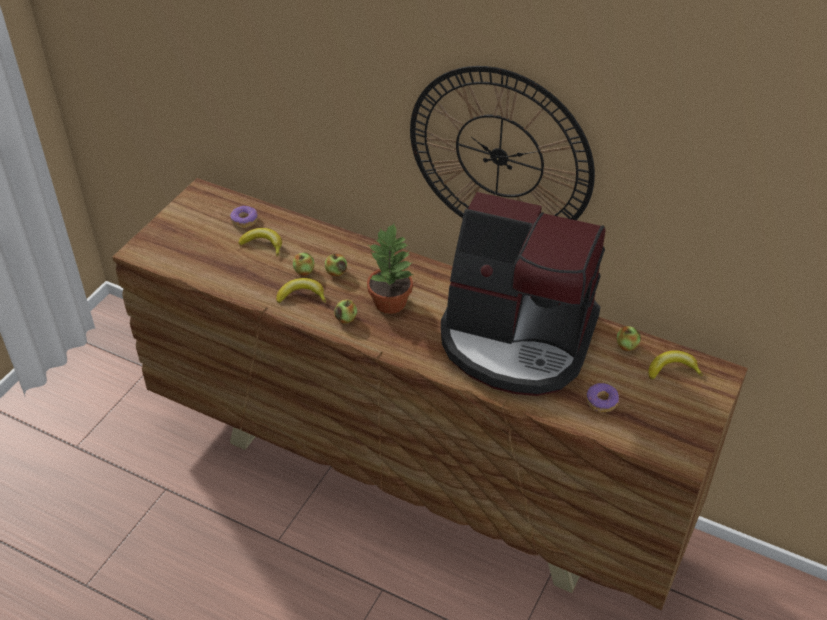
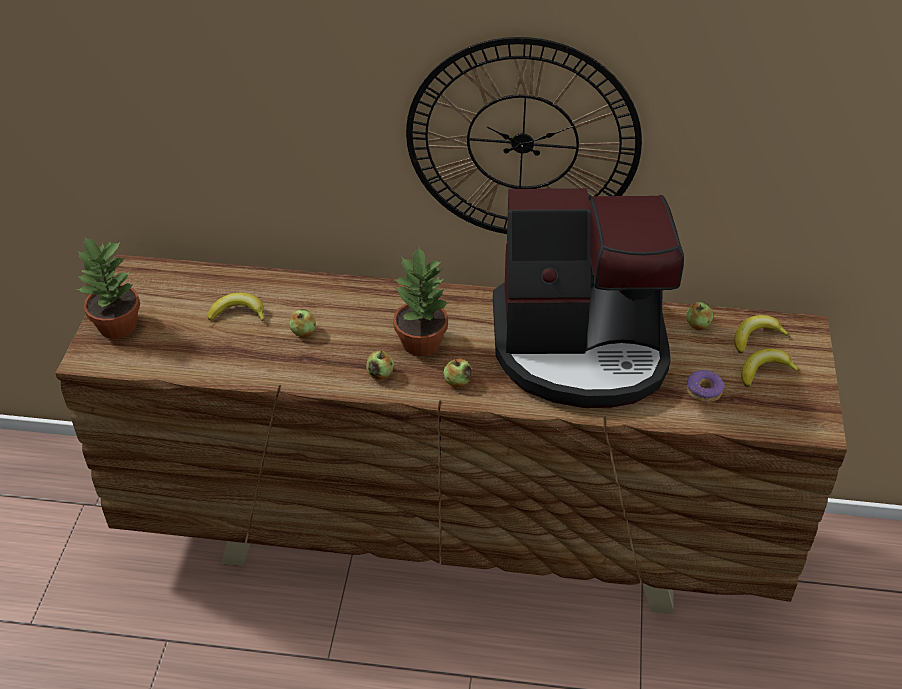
camera: 20 degrees left, 0 degrees up
(171, 233) = (118, 326): none -> potted plant
(244, 220) = (201, 291): donut -> none
(302, 296) = (315, 361): banana -> banana (765, 371)
(336, 272) = (342, 324): apple -> apple (457, 382)

